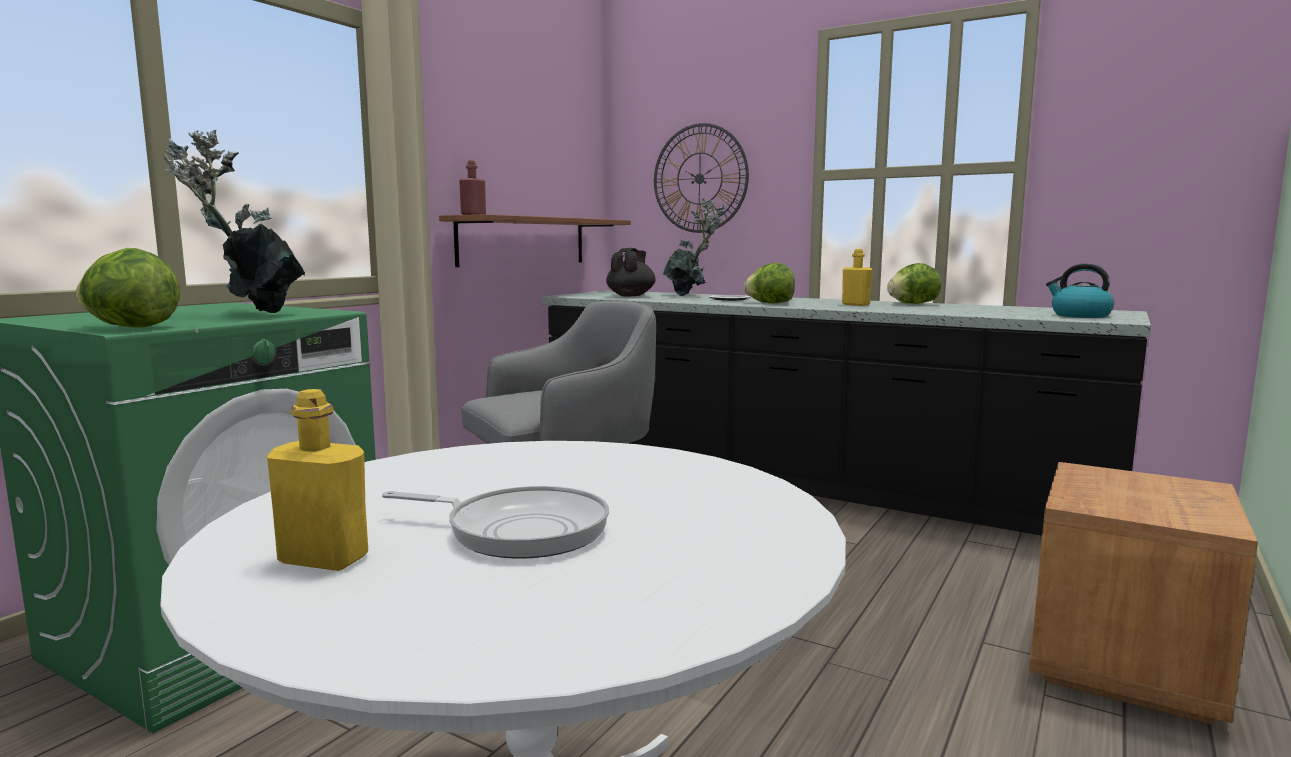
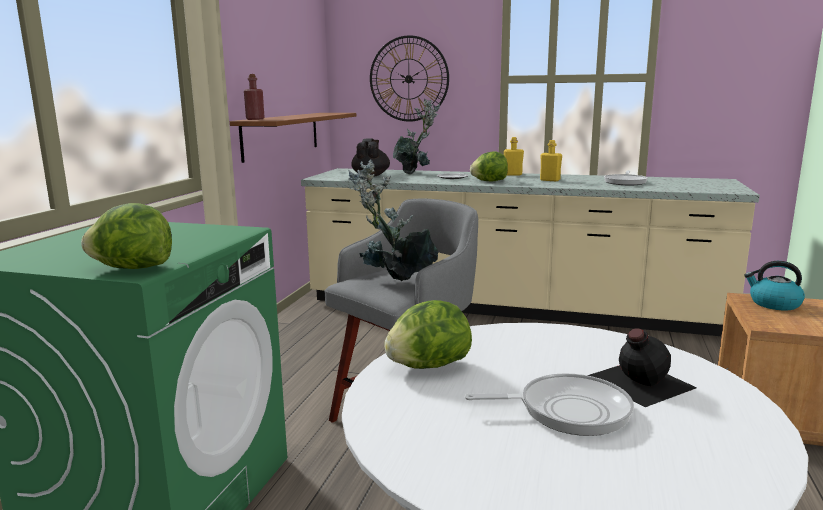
camera: 15 degrees left, 5 degrees up
(249, 314) = (185, 239): potted plant -> potted plant (392, 283)
(324, 559) = (479, 455): yellow bottle -> yellow bottle (512, 174)
(672, 512) = (638, 381): none -> black bottle
(801, 481) = (509, 307): black counter -> beige counter
(912, 304) = (585, 177): lettuce -> lettuce (428, 366)
(962, 309) = (625, 182): none -> frying pan
(1079, 315) = (706, 186): kettle -> kettle (773, 304)

